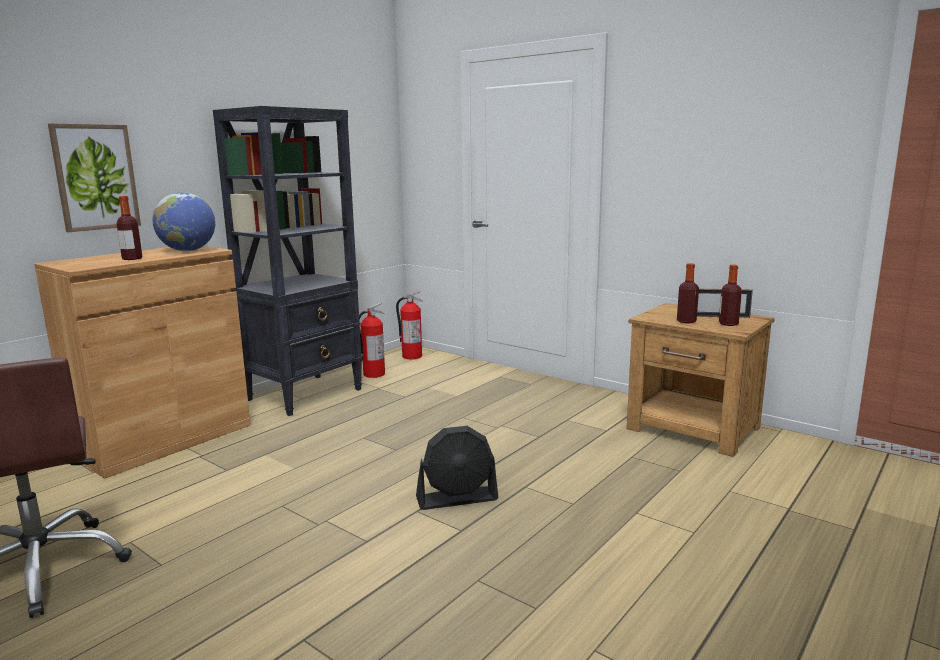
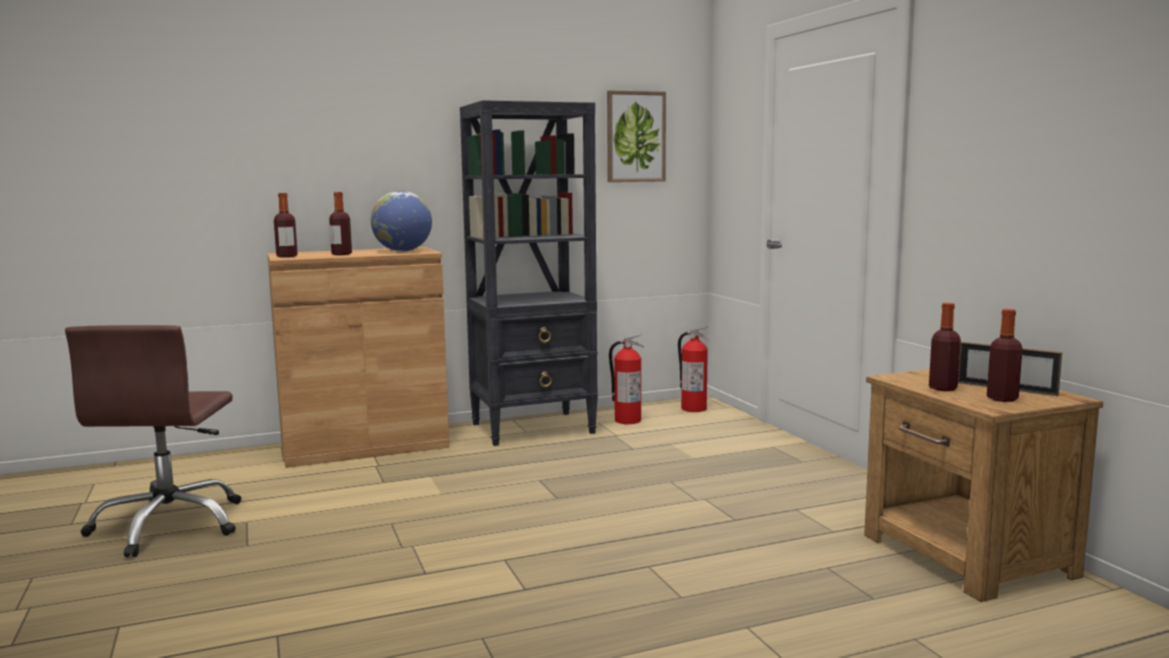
camera: 30 degrees right, 5 degrees down
(76, 265) = (287, 256): none -> bottle
(95, 177) = (333, 174): picture -> picture (635, 137)
(457, 498) = (559, 559): black fan -> none

